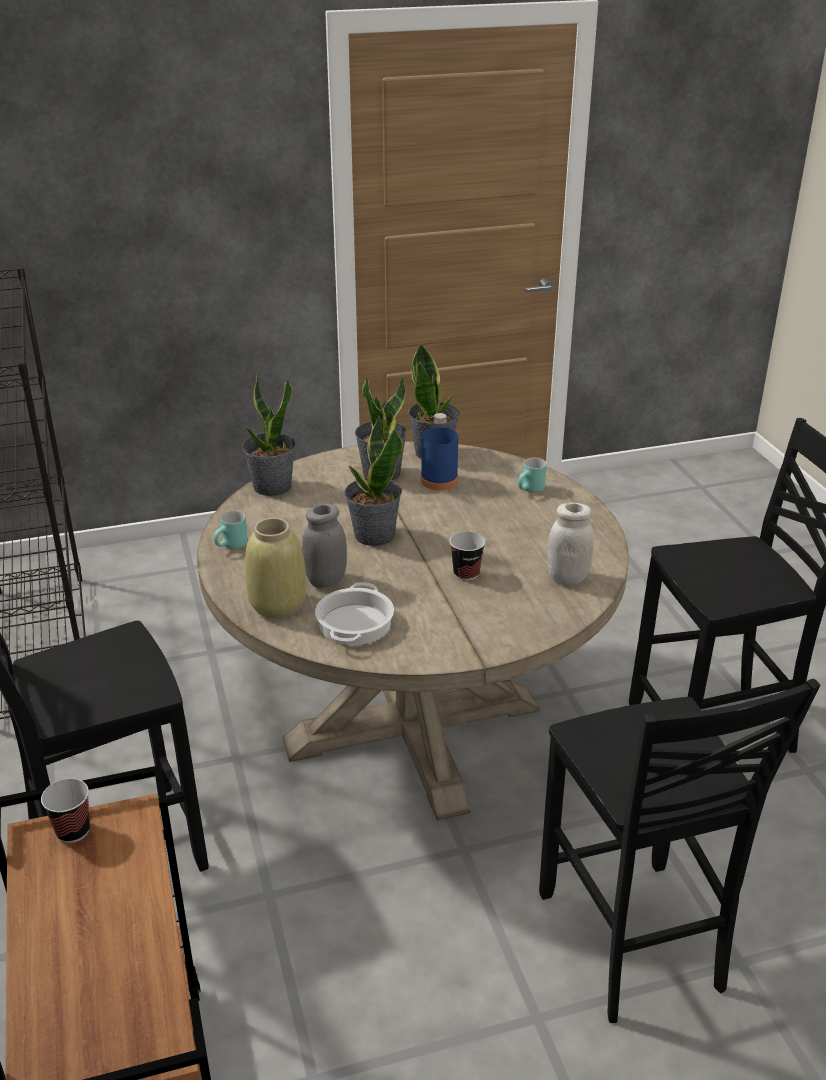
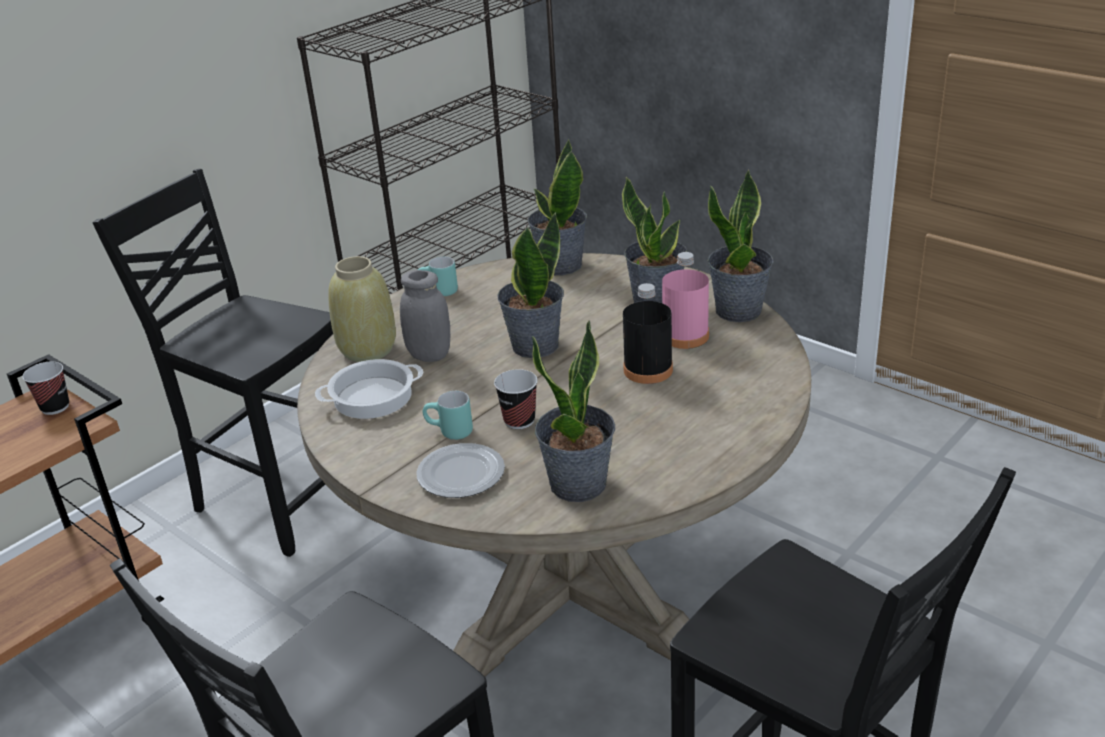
camera: 60 degrees right, 0 degrees up
(439, 480) = (685, 336): blue bottle -> pink bottle
(463, 507) = (648, 370): none -> black bottle
(507, 617) = (461, 475): none -> plate
(531, 491) = (738, 395): turquoise mug -> turquoise mug (449, 433)
(567, 578) = (579, 485): white jar -> potted plant

